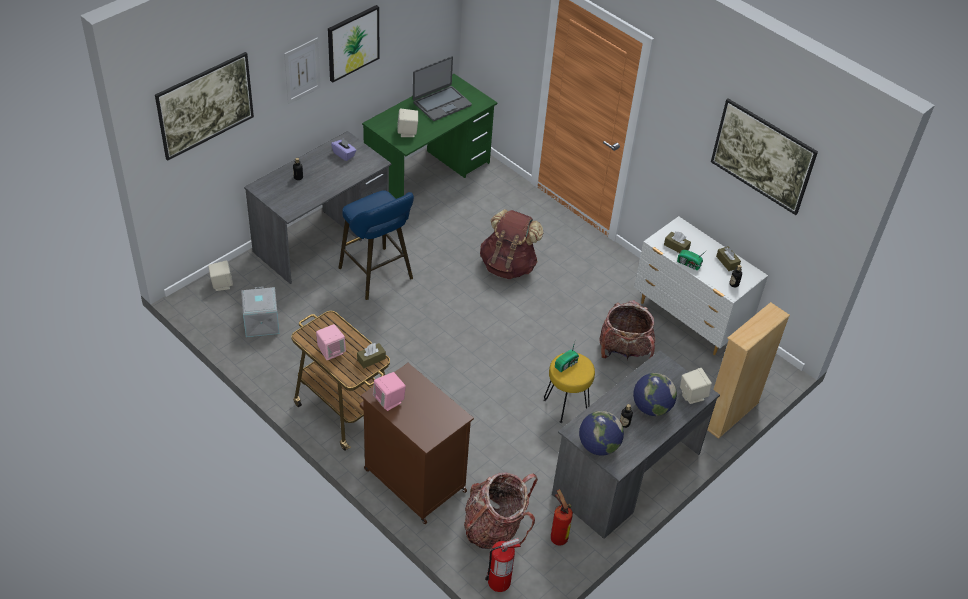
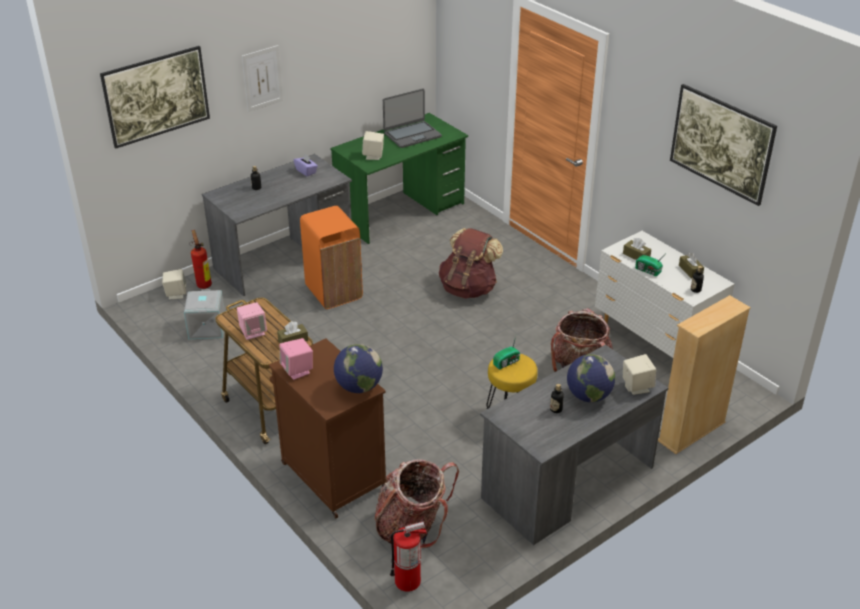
camera: 10 degrees right, 10 degrees down
(353, 43) = (317, 58): picture -> none
(378, 276) = (333, 292): blue stool -> orange trash can
(557, 536) = (481, 540): fire extinguisher -> fire extinguisher (204, 284)
(598, 446) = (523, 429): globe -> globe (359, 387)

